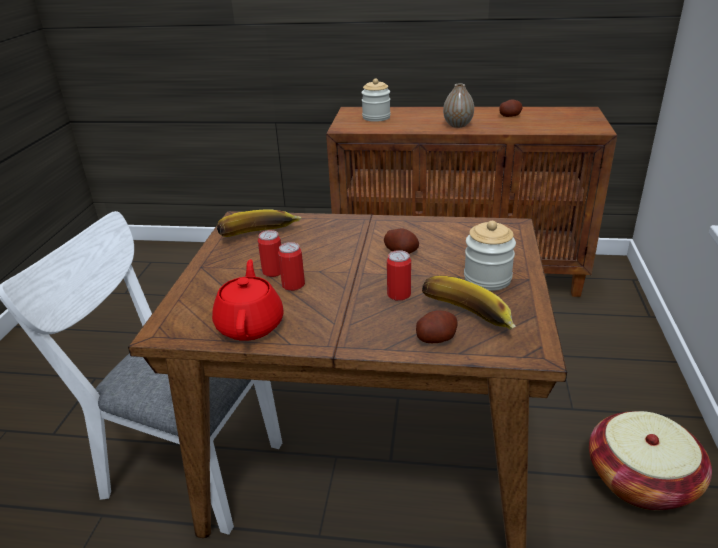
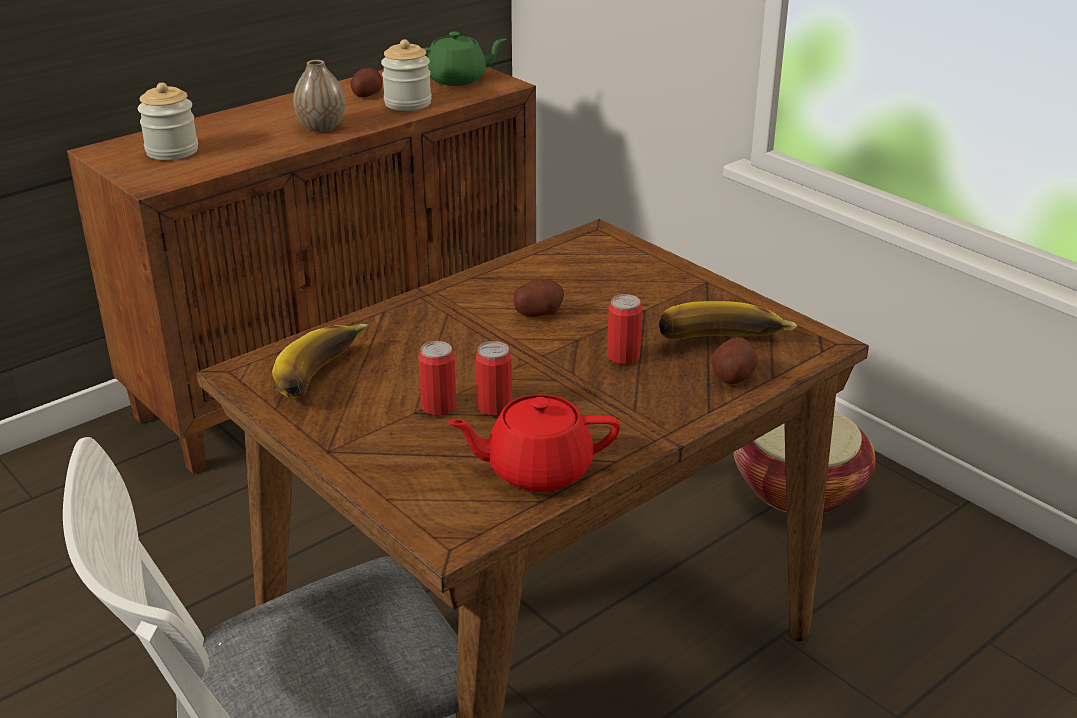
camera: 50 degrees left, 0 degrees up
(250, 325) = (537, 470): red teapot -> red teapot turned 45 degrees counterclockwise
(487, 279) = (673, 299): jar -> jar (407, 103)
(574, 120) = (457, 79): none -> green teapot

